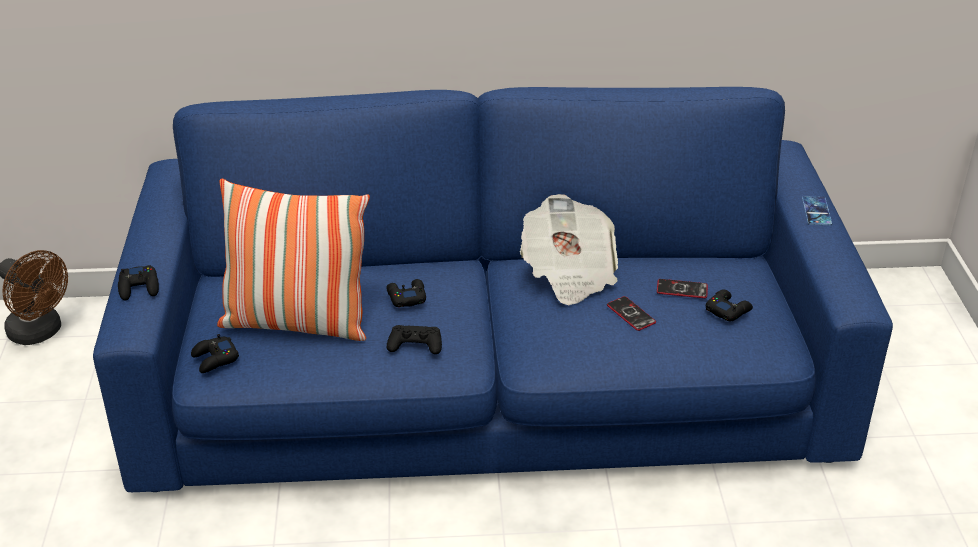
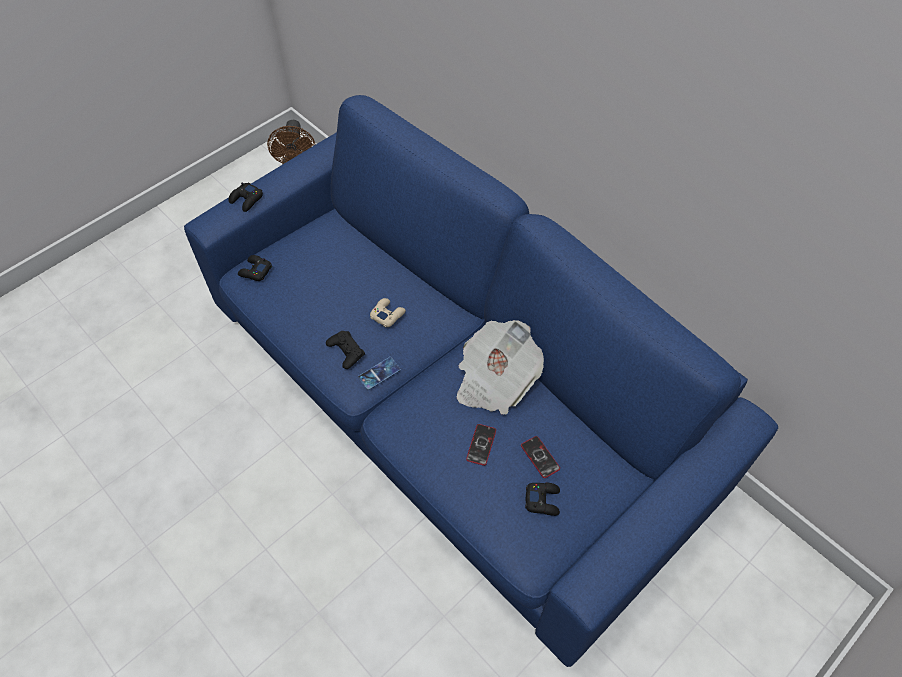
camera: 50 degrees right, 20 degrees up
(296, 323) = (315, 282): pillow -> none
(406, 297) = (387, 314): black game controller -> beige game controller
(816, 211) = (683, 493): phone -> phone (379, 373)

